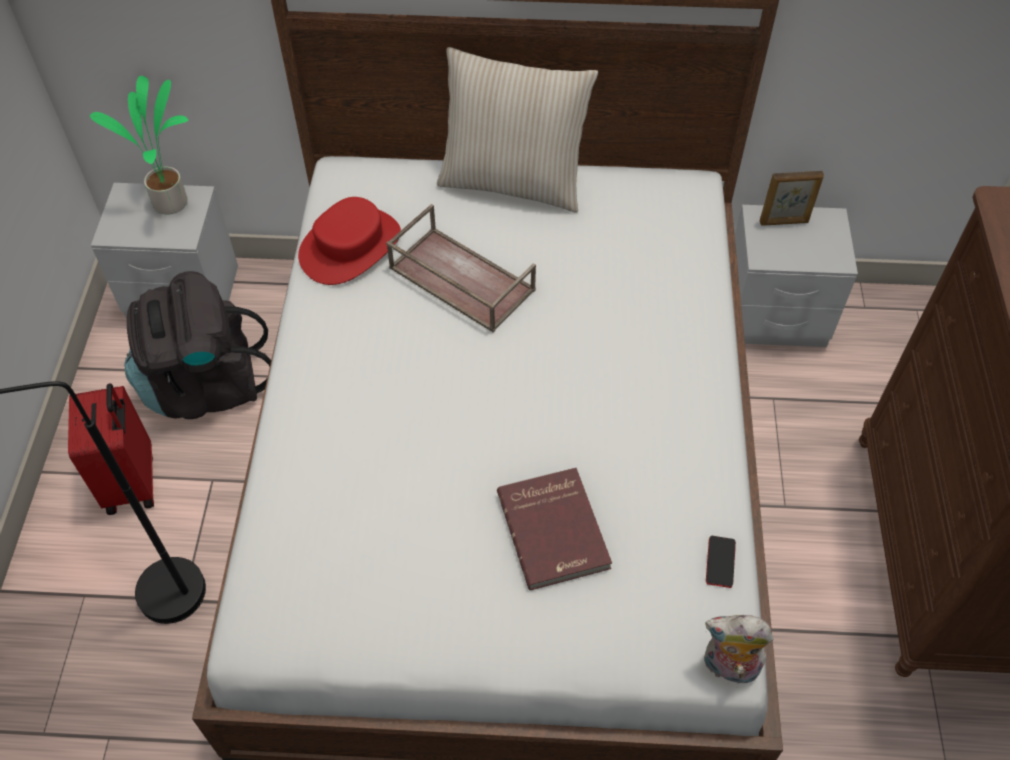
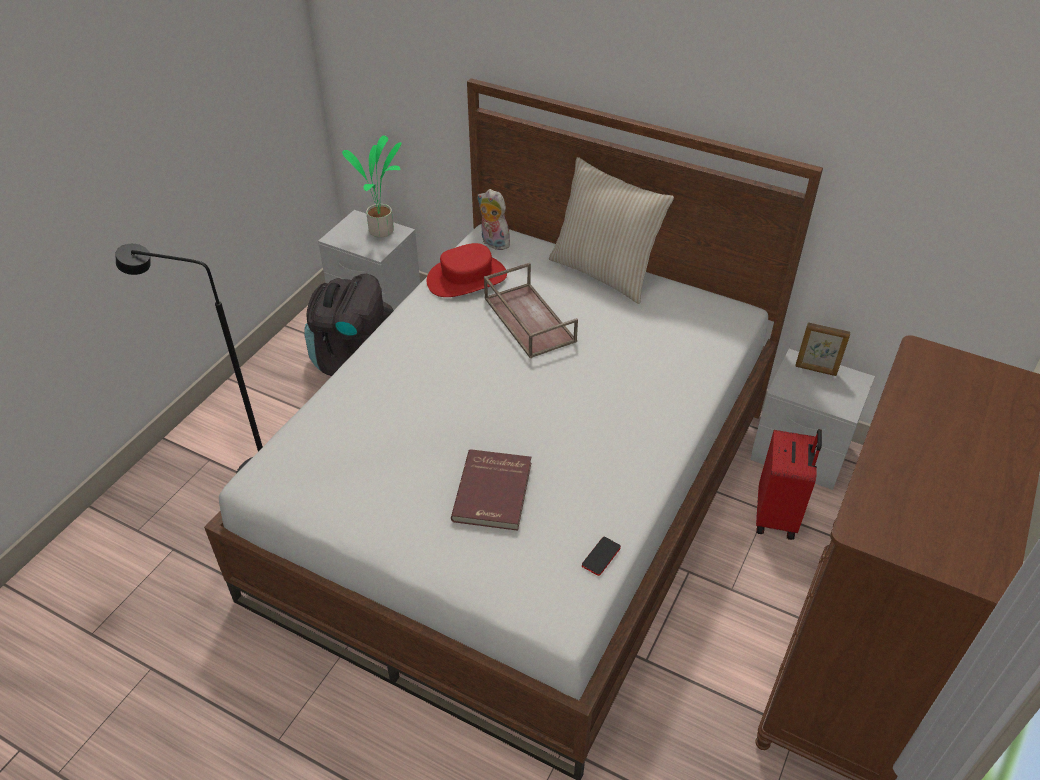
camera: 25 degrees right, 10 degrees down
(133, 482) = (278, 404): red suitcase -> red suitcase (777, 516)
(728, 667) = (563, 626): plush toy -> plush toy (493, 243)

